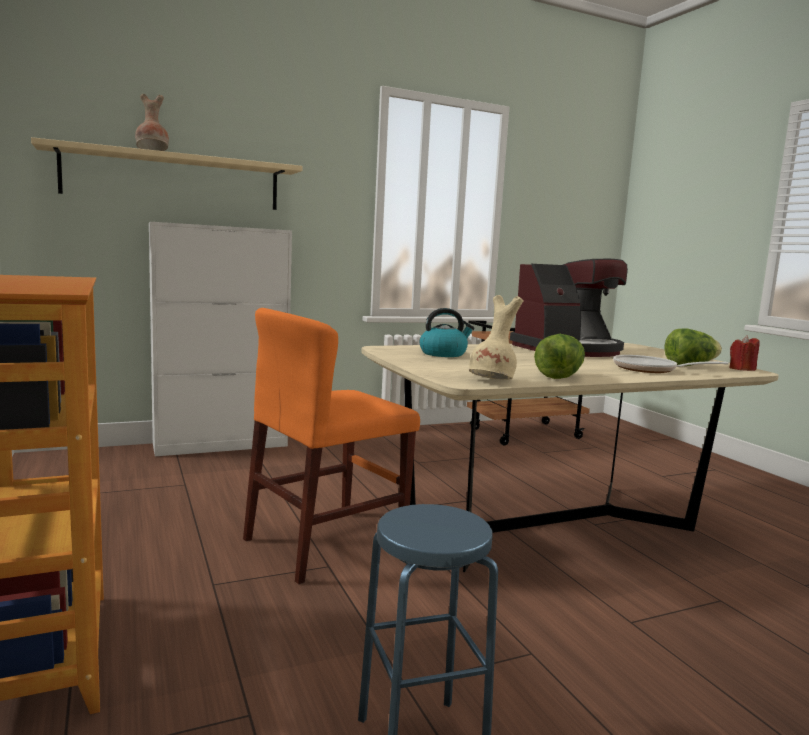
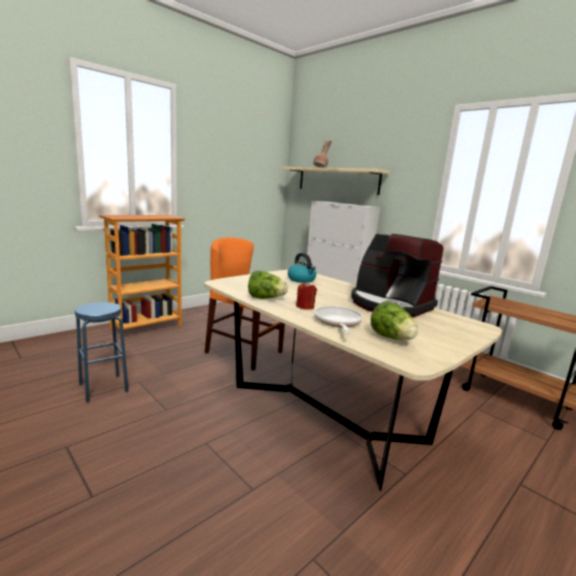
camera: 70 degrees right, 5 degrees up
(493, 381) = (229, 286): beige vase -> none
(742, 369) = (418, 359): red candle -> red candle (305, 307)

